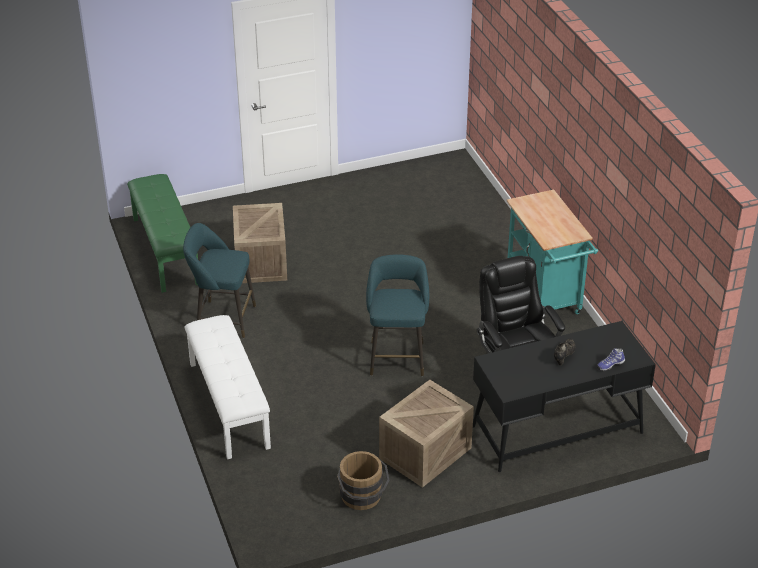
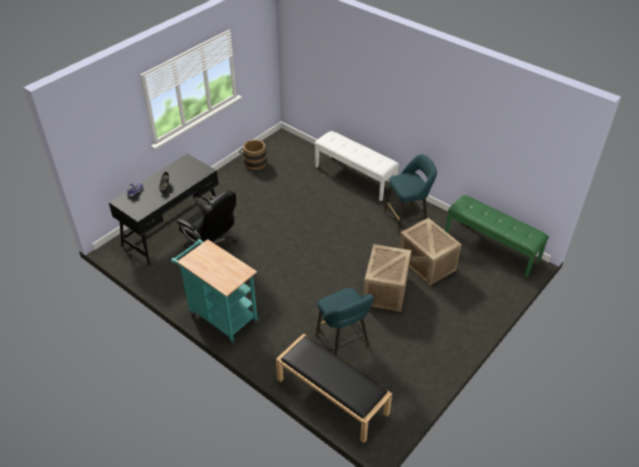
camera: 150 degrees right, 5 degrees up
(397, 356) = (289, 236): turquoise stool -> turquoise stool (343, 342)
(425, 452) = (237, 192): crate -> crate (386, 291)
(473, 196) = (331, 396): none -> black bench

